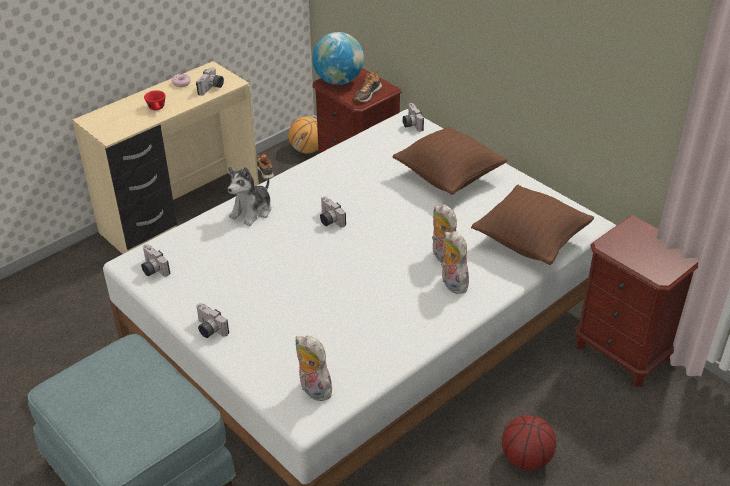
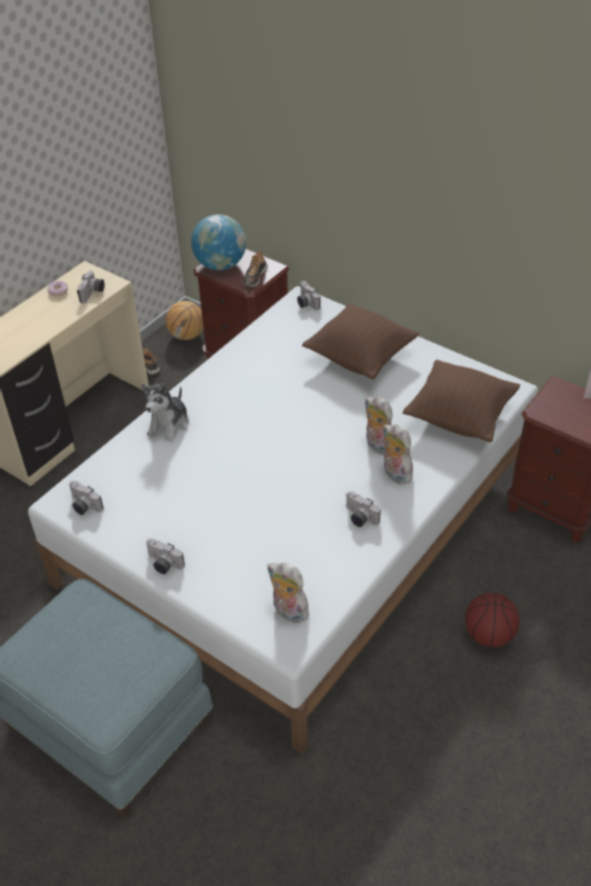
camera: 10 degrees left, 5 degrees up
(157, 108) = (41, 325): red cup -> none
(329, 220) = (252, 423): camera -> camera (359, 518)

